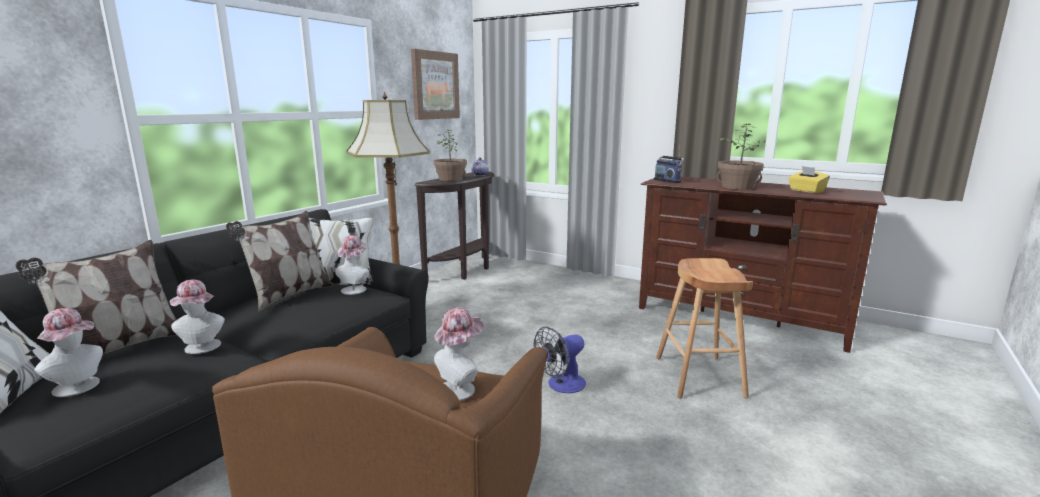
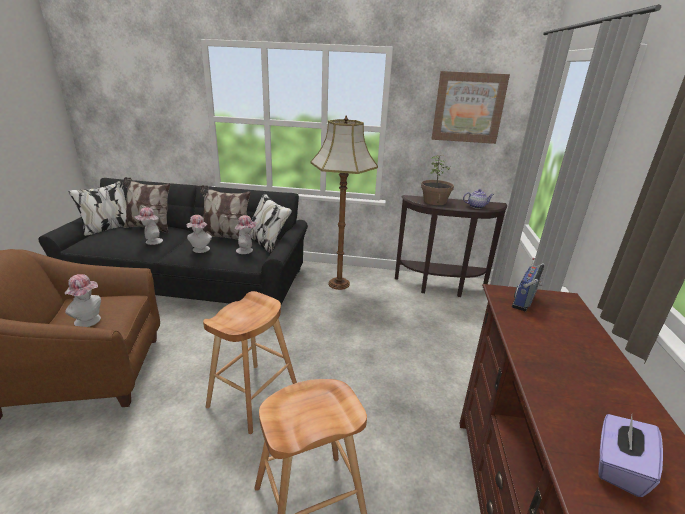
camera: 65 degrees right, 10 degrees up
(79, 388) = (110, 235): hat -> hat (200, 250)
(561, 385) = (253, 396): fan -> brown stool
(737, 187) = (551, 367): potted plant -> none
(806, 191) = (618, 466): yellow tissue box -> purple tissue box

